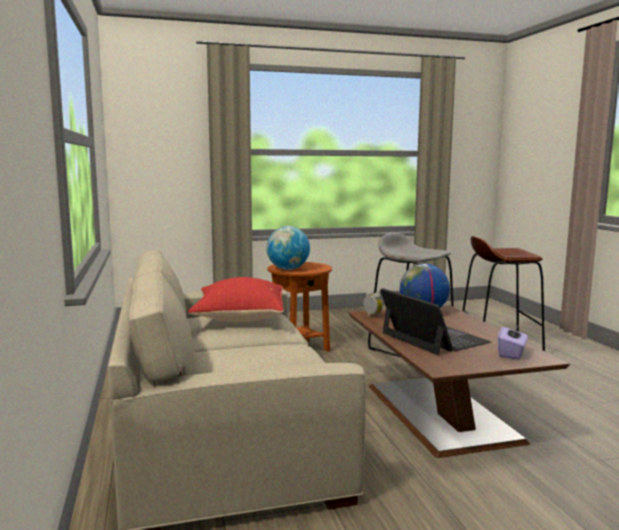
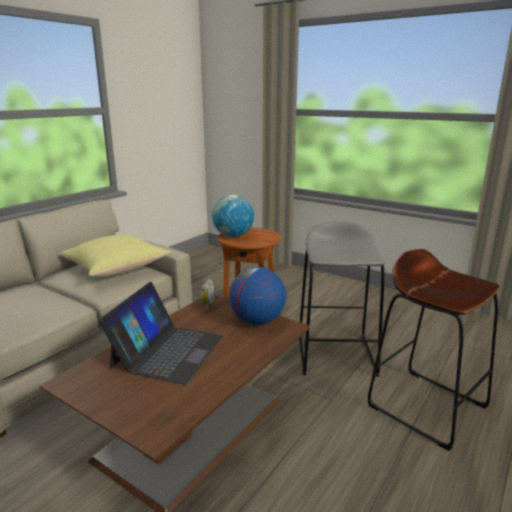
camera: 50 degrees right, 10 degrees up
(239, 318) = (116, 269): red pillow -> yellow pillow
(511, 354) = (154, 408): purple tissue box -> none

